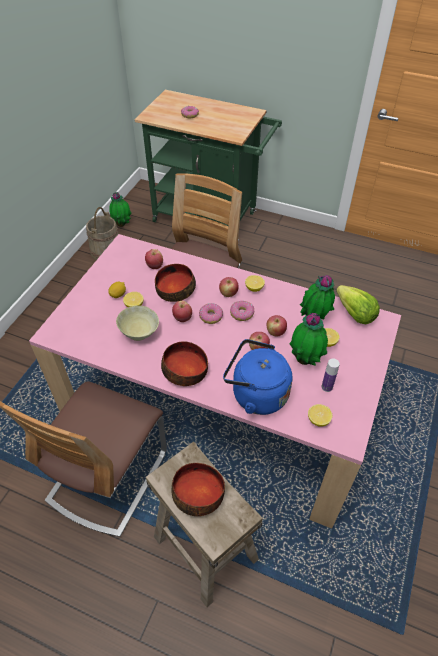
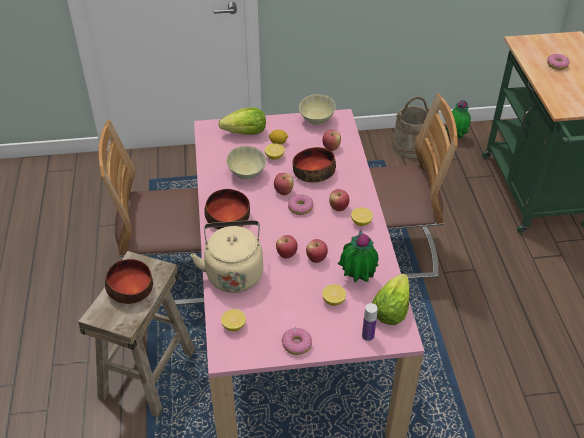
camera: 60 degrees right, 5 degrees down
(84, 310) = (246, 133): none -> lettuce
(112, 259) = (316, 120): none -> beige bowl
(242, 314) = (320, 226): donut -> donut (296, 344)
(256, 394) = (233, 272): blue kettle -> beige kettle
(305, 360) = (299, 292): potted plant -> none
(327, 387) = (276, 319): bottle -> bottle (368, 336)

